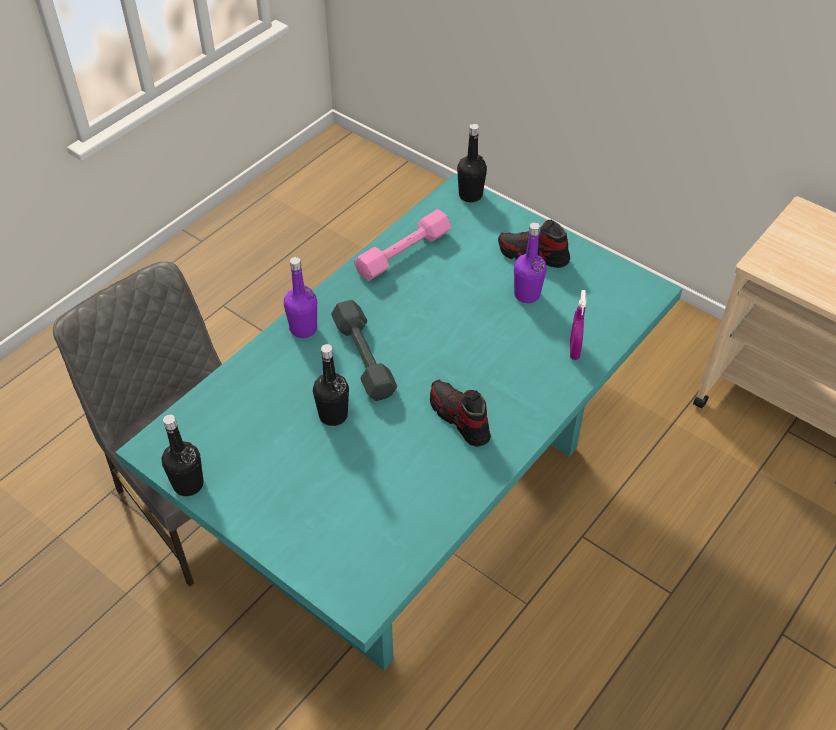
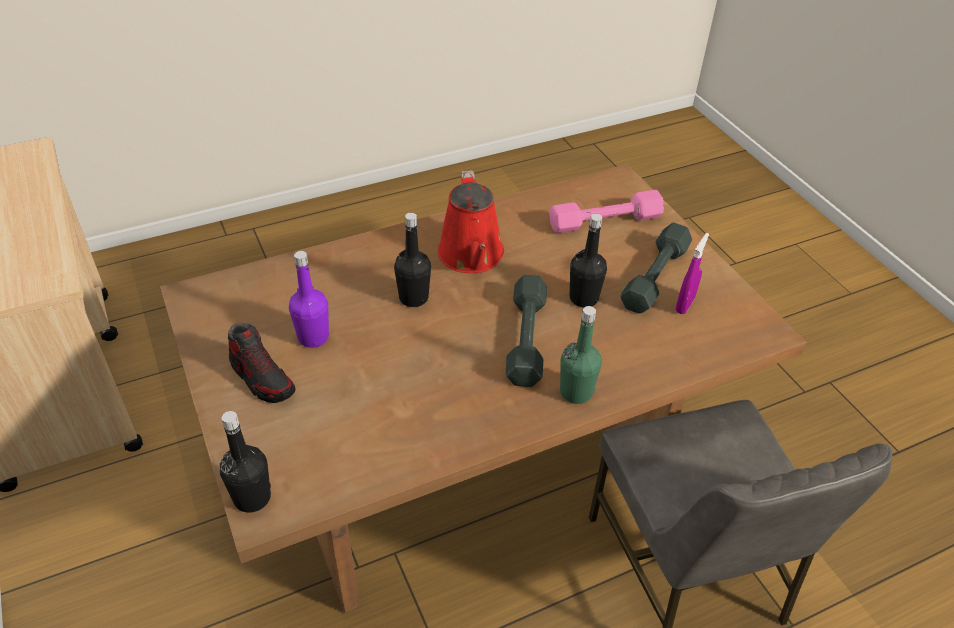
camera: 155 degrees left, 5 degrees down
(188, 484) = (737, 291): black bottle -> black bottle (413, 298)
(274, 468) = (655, 276): none -> grey dumbbell
(303, 329) = (576, 392): purple bottle -> green bottle
(403, 252) = (405, 444): pink dumbbell -> pink dumbbell (605, 221)
(418, 505) = (472, 470): turquoise dining table -> brown dining table
(459, 418) = (471, 257): shoe -> red watering can
(574, 350) = (322, 271): purple spray bottle -> purple spray bottle (684, 305)

